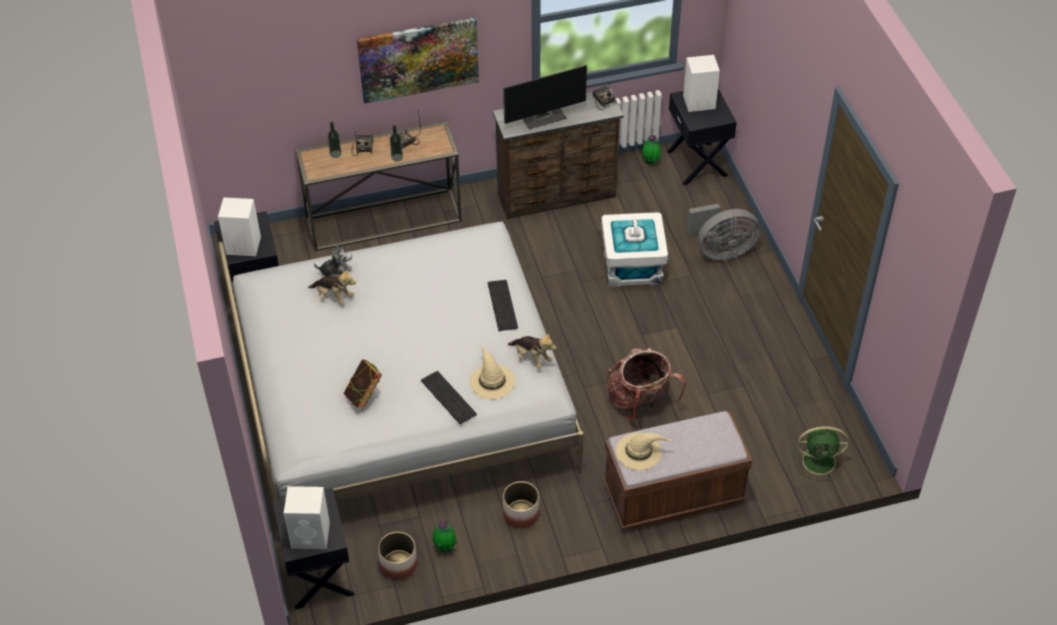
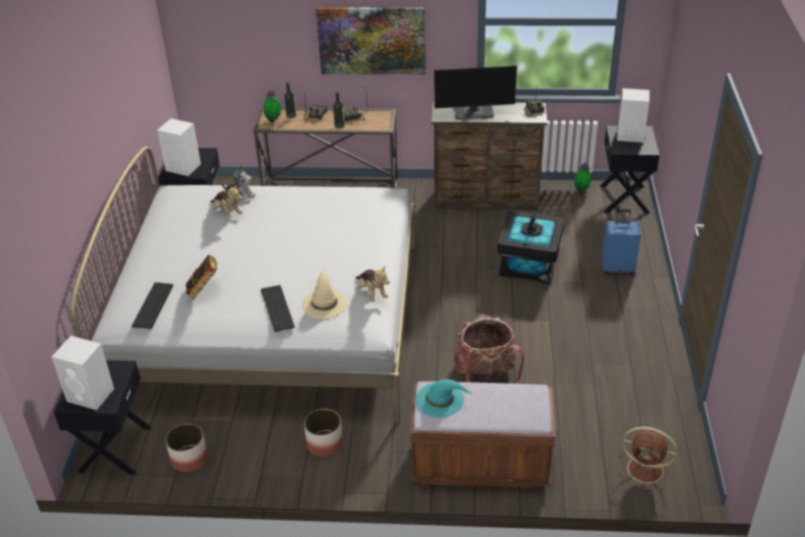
camera: 20 degrees right, 10 degrees down
(445, 548) = (239, 455): potted plant -> potted plant (273, 121)
(501, 305) = (367, 246): keyboard -> keyboard (152, 305)
(633, 265) = (529, 264): white storage box -> black storage box
(639, 451) = (440, 399): beige hat -> turquoise hat
(721, 251) = (618, 268): grey fan -> blue suitcase
(820, 461) = (647, 470): green fan -> brown fan

